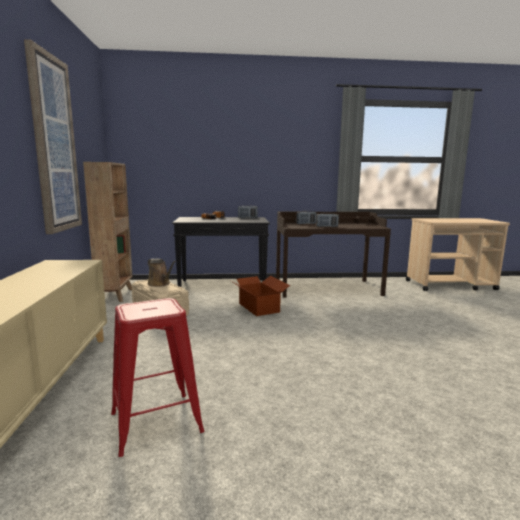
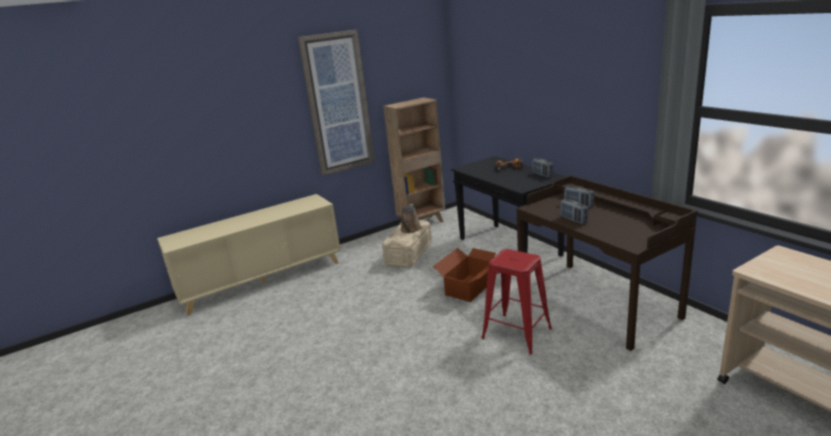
camera: 65 degrees right, 10 degrees up
(156, 422) = (253, 327): red stool -> red stool (516, 333)

